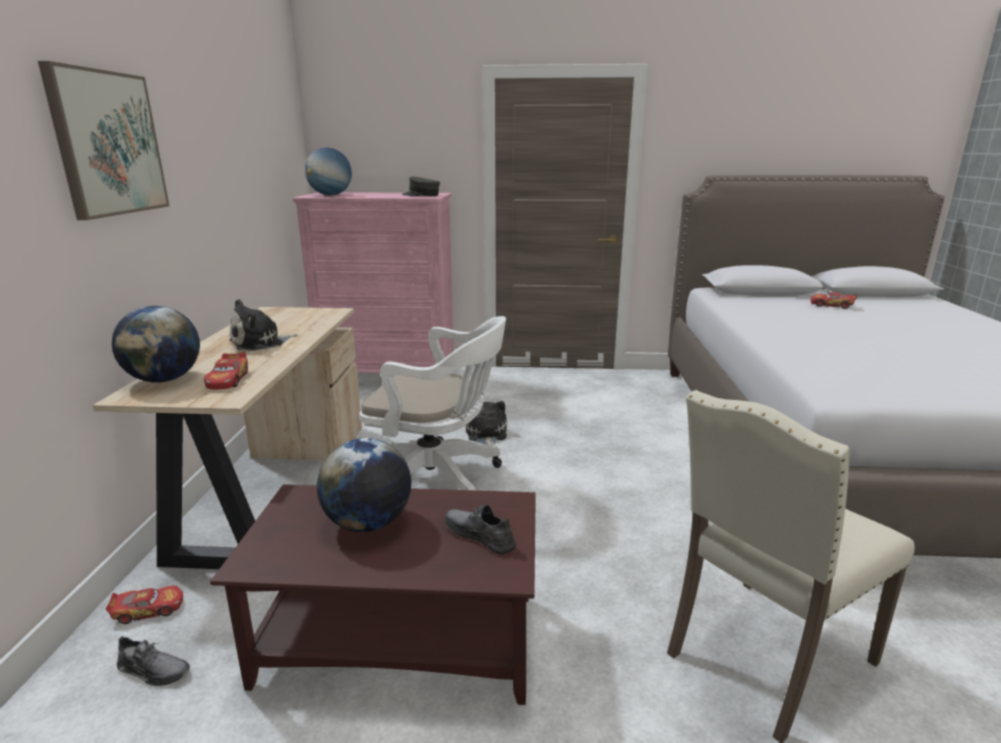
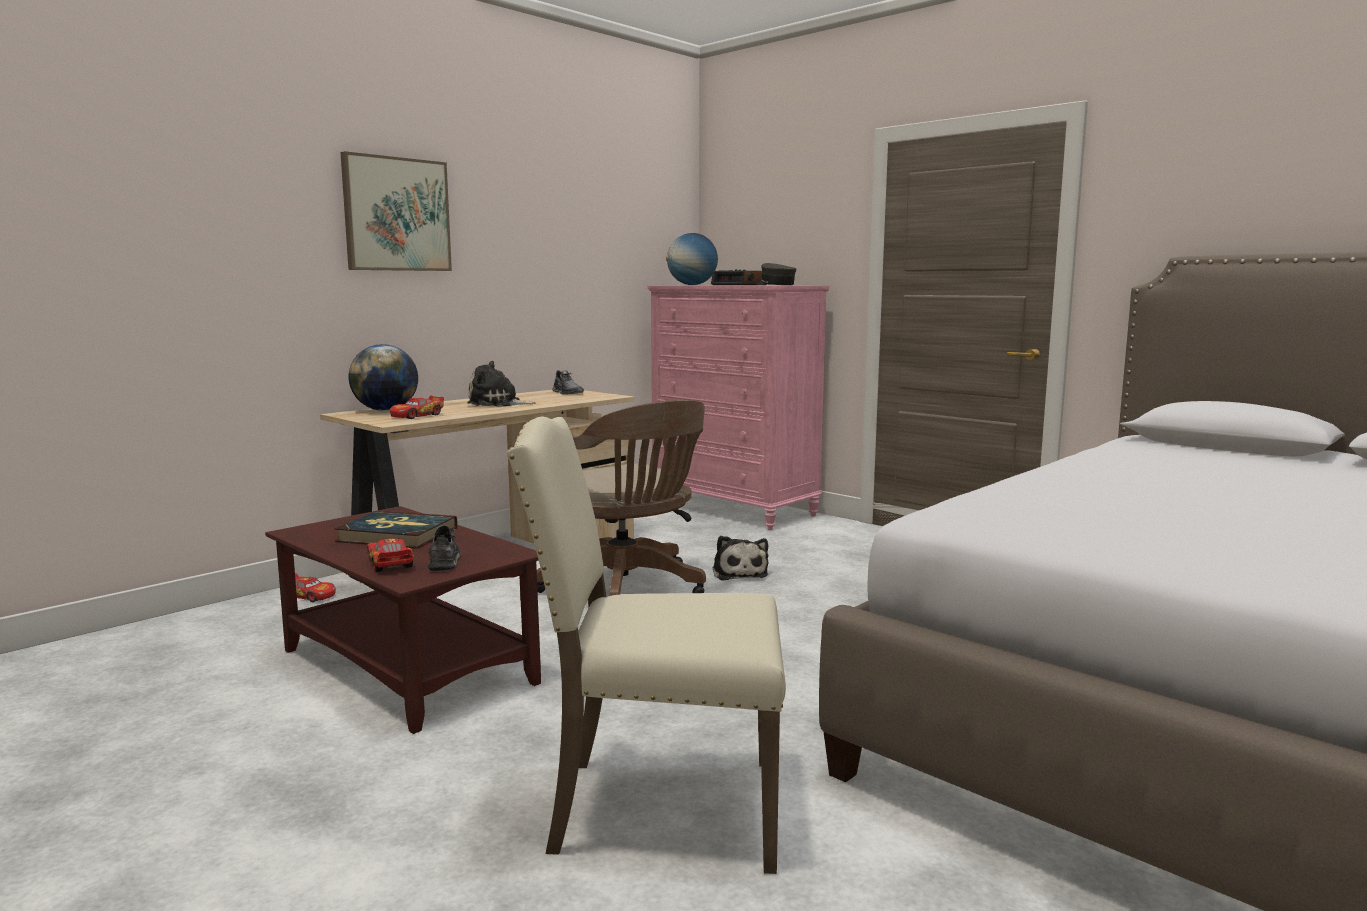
camera: 40 degrees right, 10 degrees down
(153, 670) = (263, 623): grey shoe -> grey shoe (567, 393)
(368, 523) = (397, 535): globe -> book
(379, 194) = (740, 285): none -> alarm clock
(438, 478) = (628, 589): white office chair -> brown office chair
(486, 435) = (739, 573): plush toy -> plush toy turned 135 degrees clockwise
(831, 305) = (1304, 471): toy car -> toy car (390, 563)

